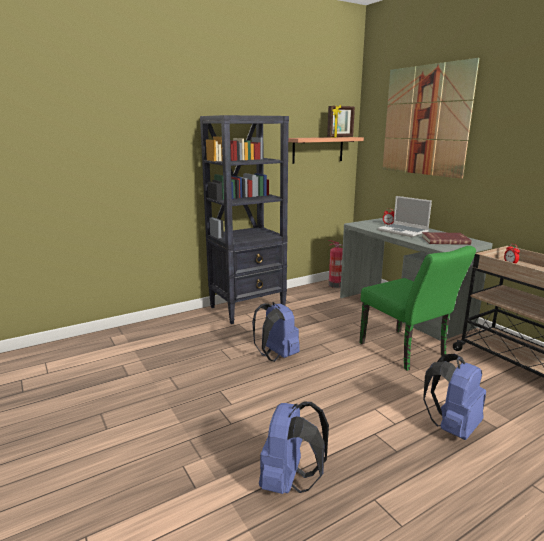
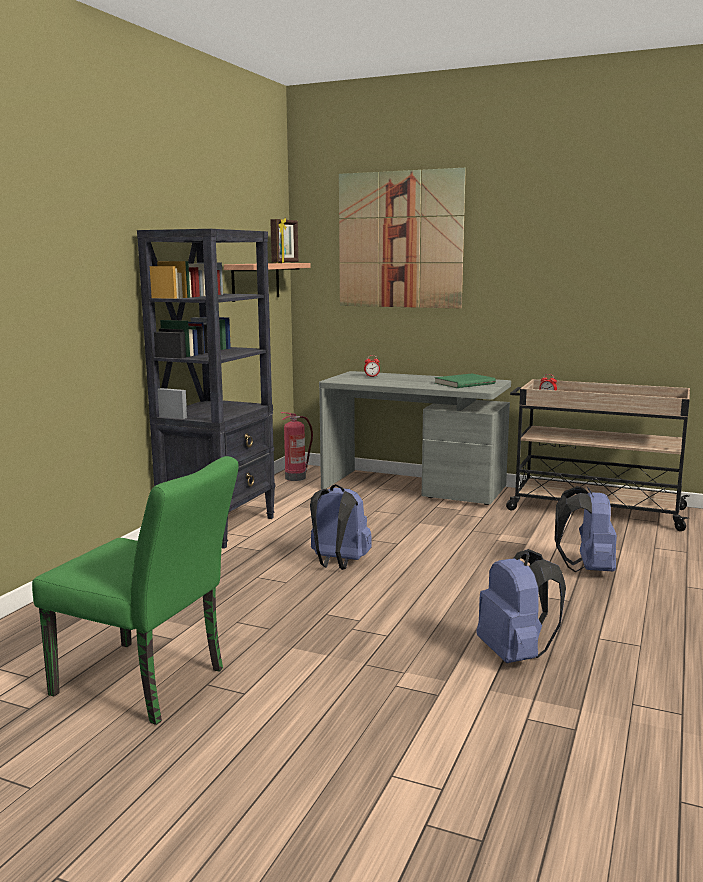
camera: 35 degrees left, 5 degrees down
(403, 231) = (405, 381): laptop -> none
(406, 352) = (469, 523): green chair -> green chair (149, 684)
(445, 240) = (464, 383): red book -> green book

